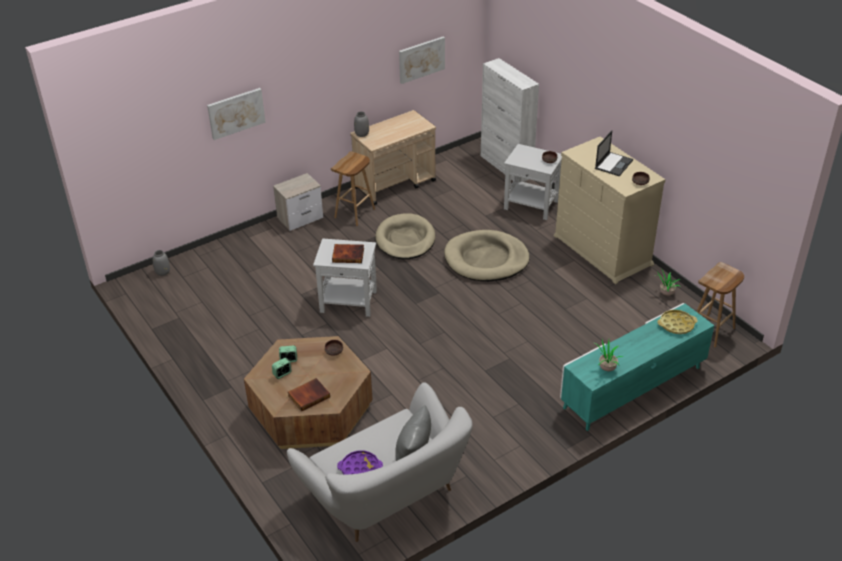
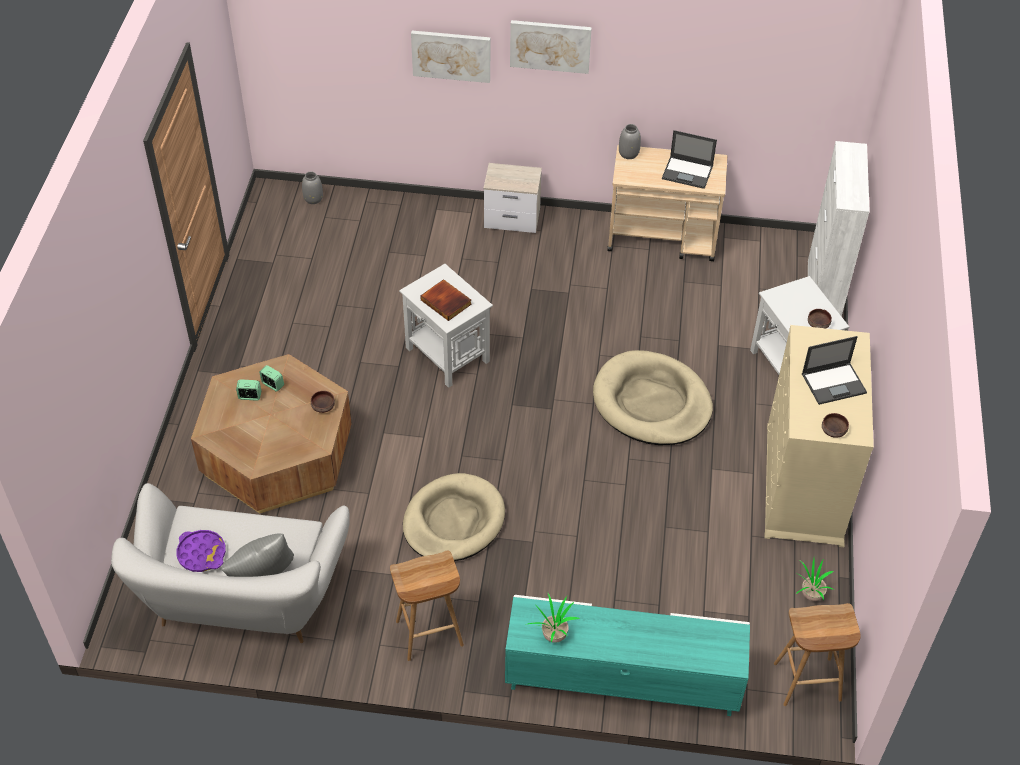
camera: 40 degrees right, 10 degrees up
(309, 395) = (245, 438): book -> none
(355, 213) = (575, 249): brown stool -> brown stool (428, 634)
(404, 127) = (688, 172): none -> laptop
(405, 239) = (591, 317): beige dog bed -> beige dog bed (453, 521)
(421, 59) = (755, 94): picture -> picture (550, 45)
(676, 324) = (703, 643): yellow tray -> none

